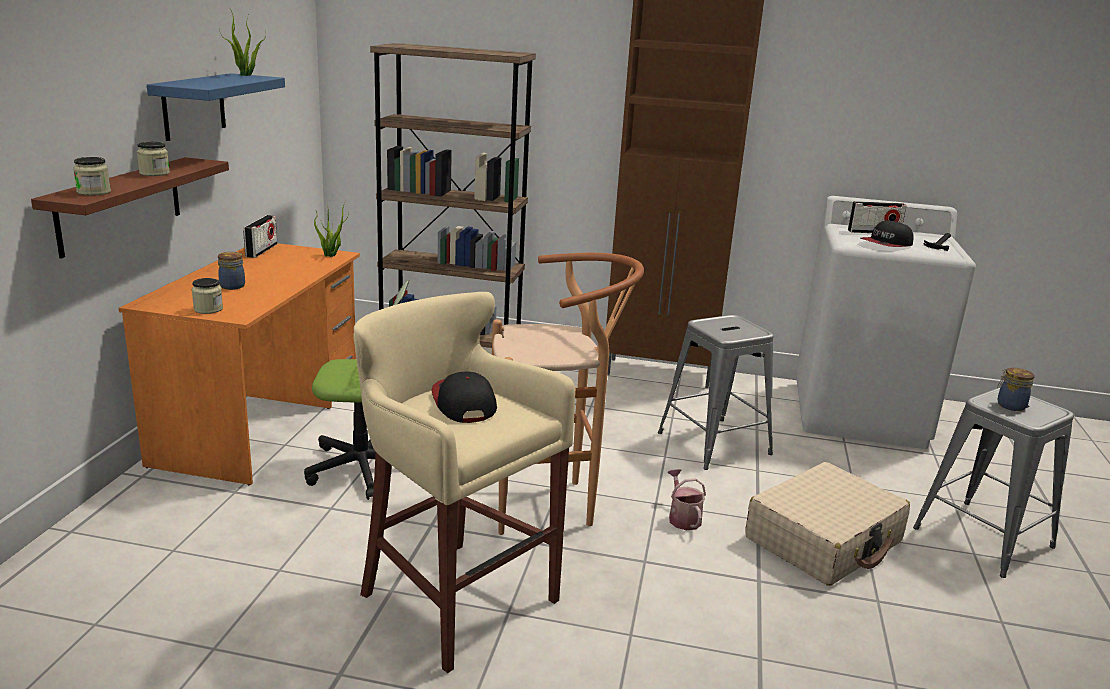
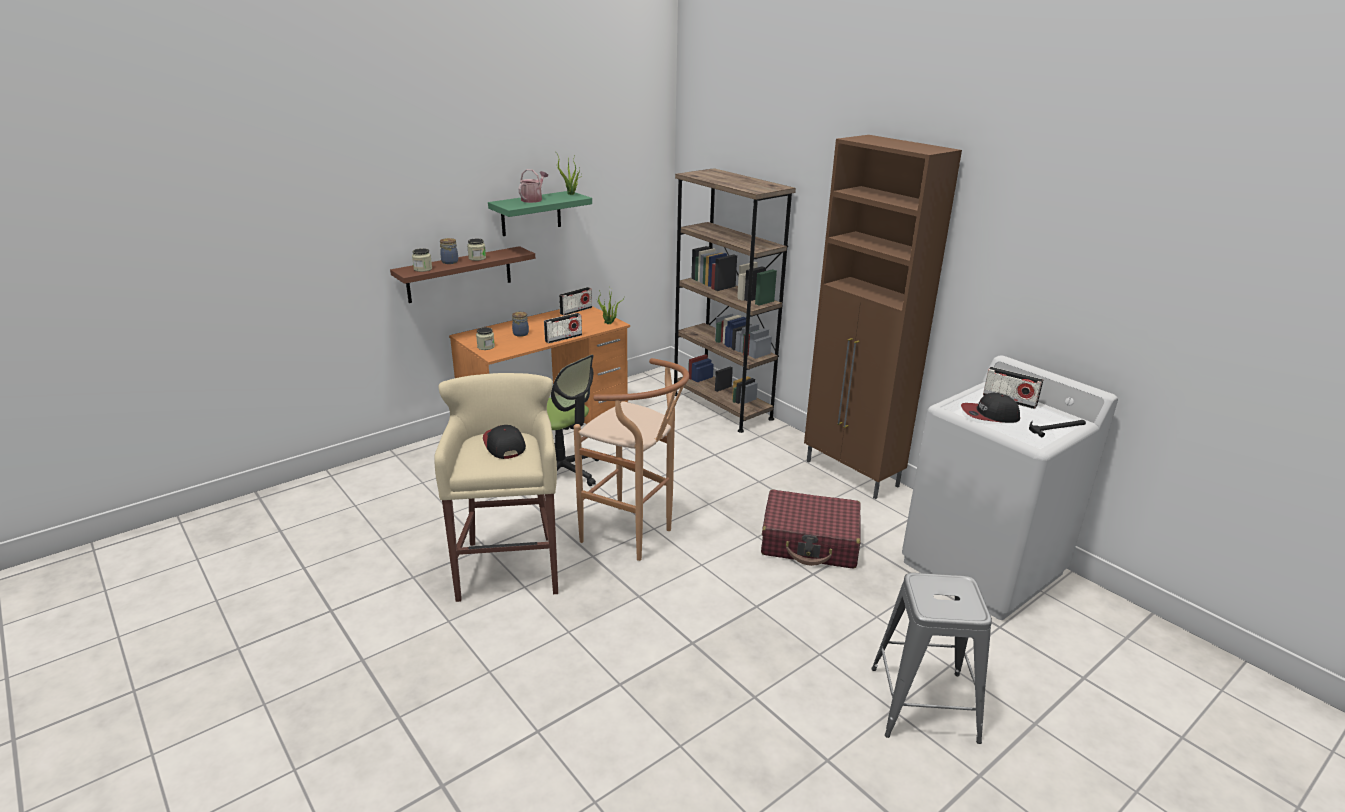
camera: 40 degrees right, 5 degrees up
(194, 106) = (531, 213): blue shelf -> green shelf
(302, 280) = (563, 338): none -> radio
(463, 403) = (504, 445): cap -> cap turned 45 degrees counterclockwise
(683, 518) = (705, 581): watering can -> watering can (533, 199)
(714, 443) = (810, 542): grey stool -> red suitcase
(824, 540) = (782, 642): beige suitcase -> none
(1009, 405) = (939, 592): jar -> jar (450, 261)

